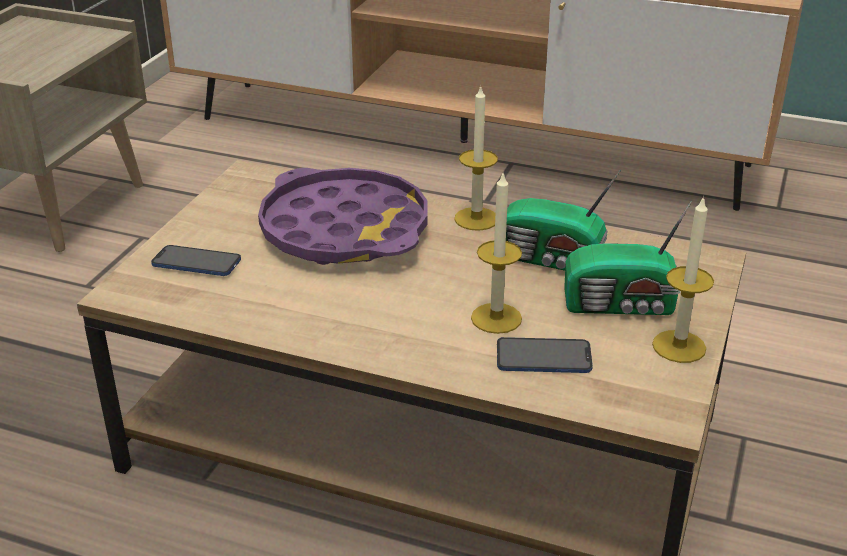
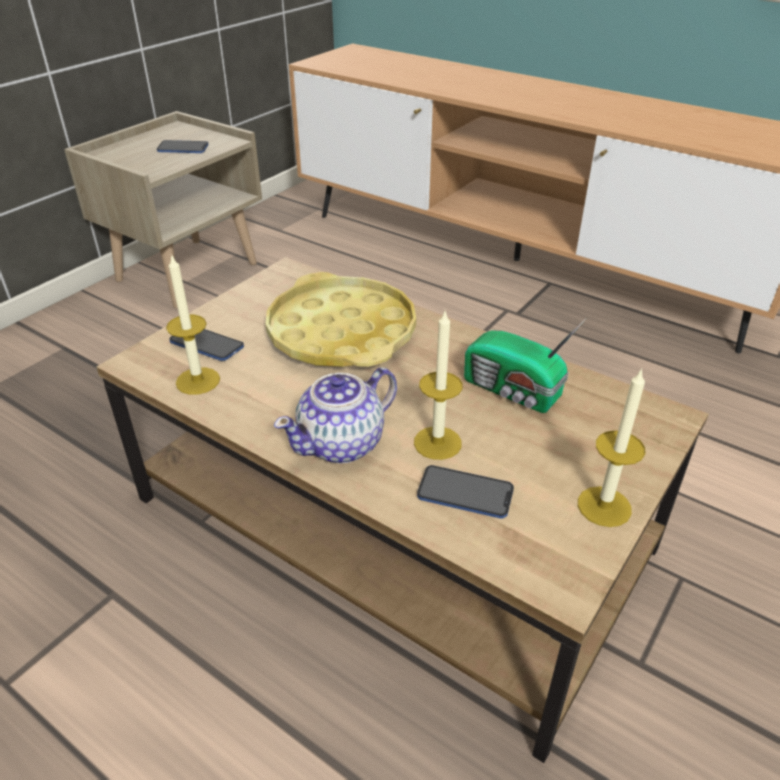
camera: 15 degrees right, 5 degrees up
(48, 48) = (183, 148): none -> phone
(344, 230) = (342, 333): purple tray -> yellow tray
(399, 334) = (342, 443): none -> teapot
(476, 219) = (460, 339): candle -> candle (198, 381)
(622, 305) = (563, 450): radio -> none

